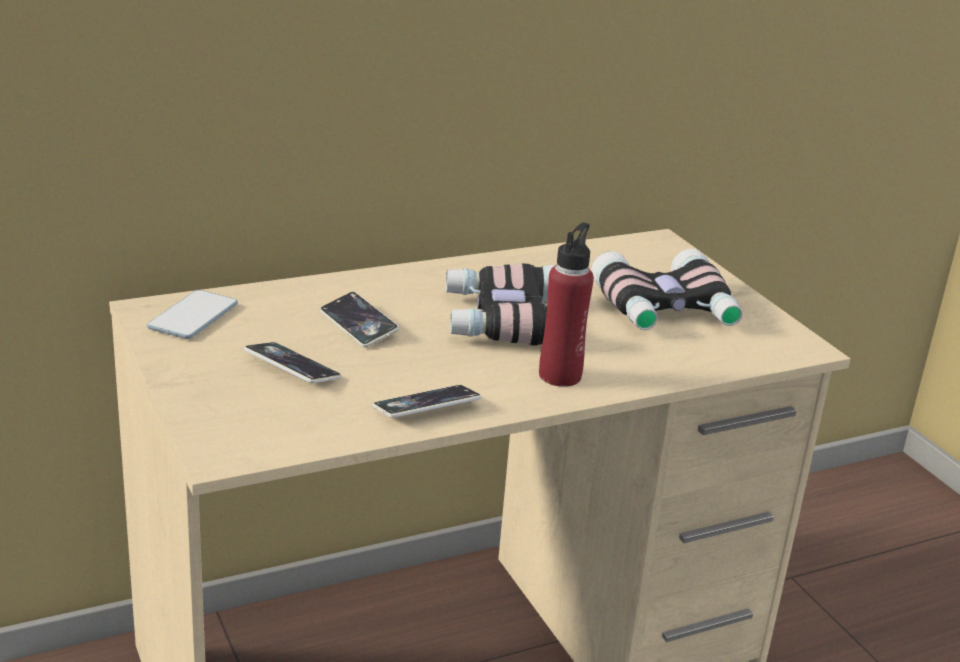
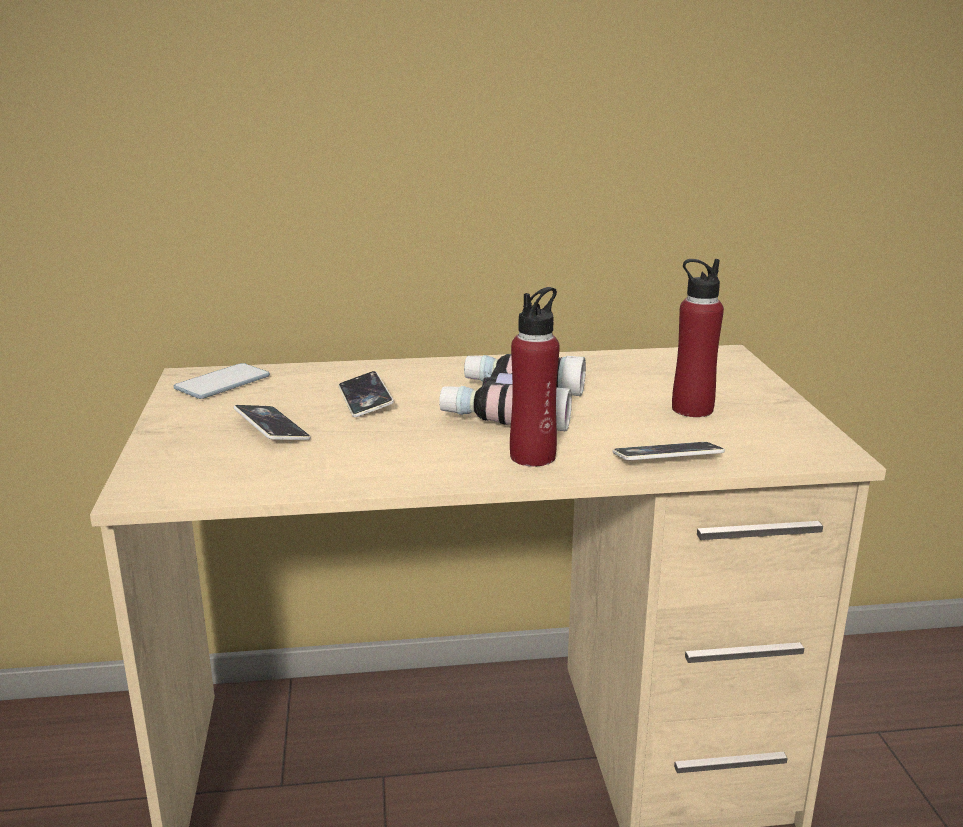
camera: 20 degrees right, 5 degrees down
(426, 407) = (371, 471): phone -> phone (667, 458)
(666, 310) = (692, 409): binoculars -> red bottle

